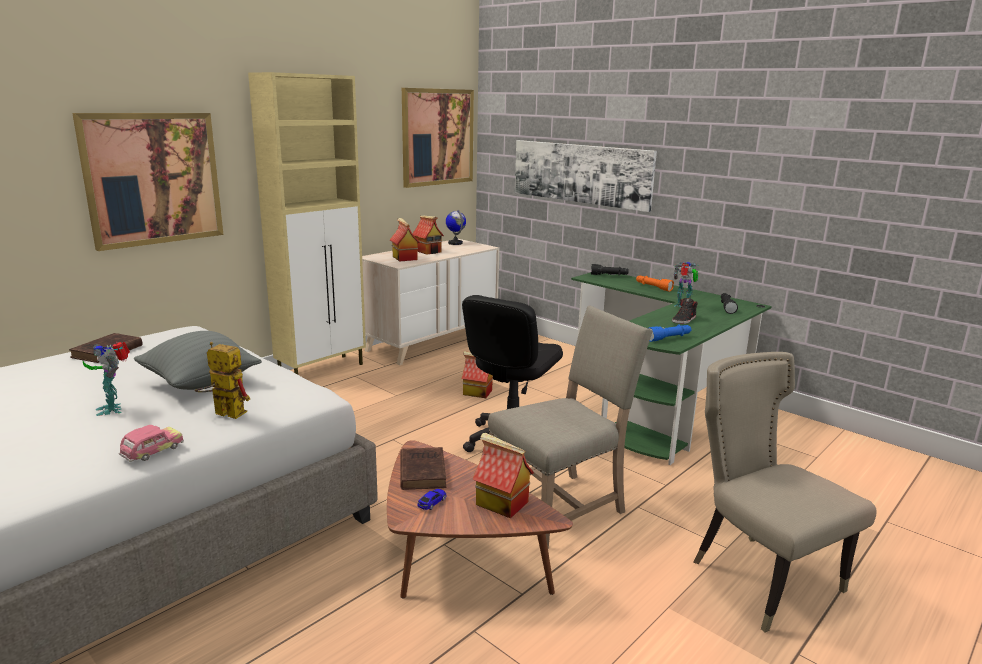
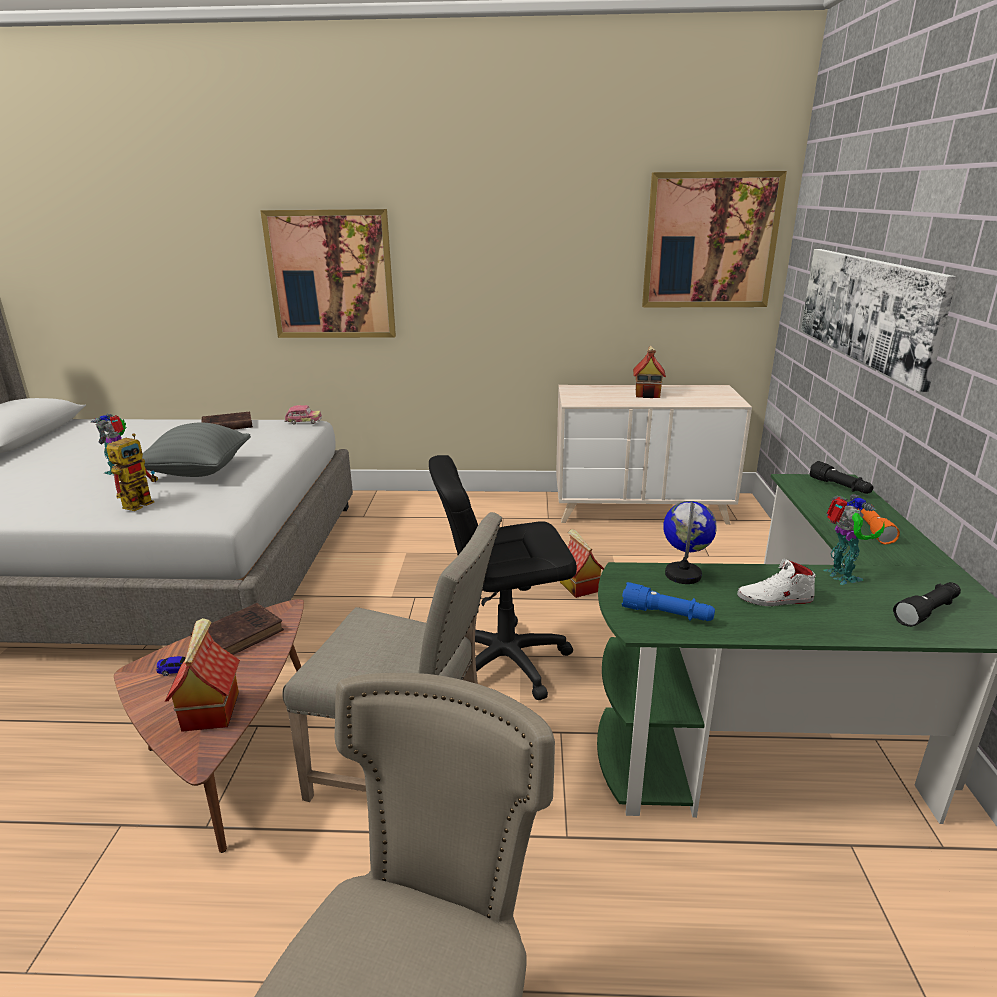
camera: 50 degrees right, 5 degrees up
(152, 452) = (53, 514): toy car -> toy car (303, 422)
(223, 413) = (141, 502): toy robot -> toy robot turned 45 degrees clockwise
(322, 369) = (489, 501): beige cabinet -> none
(404, 258) = (600, 396): toy house -> none
(455, 243) = (708, 390): globe -> globe (683, 575)
(684, 320) = (775, 599): black shoe -> white shoe

